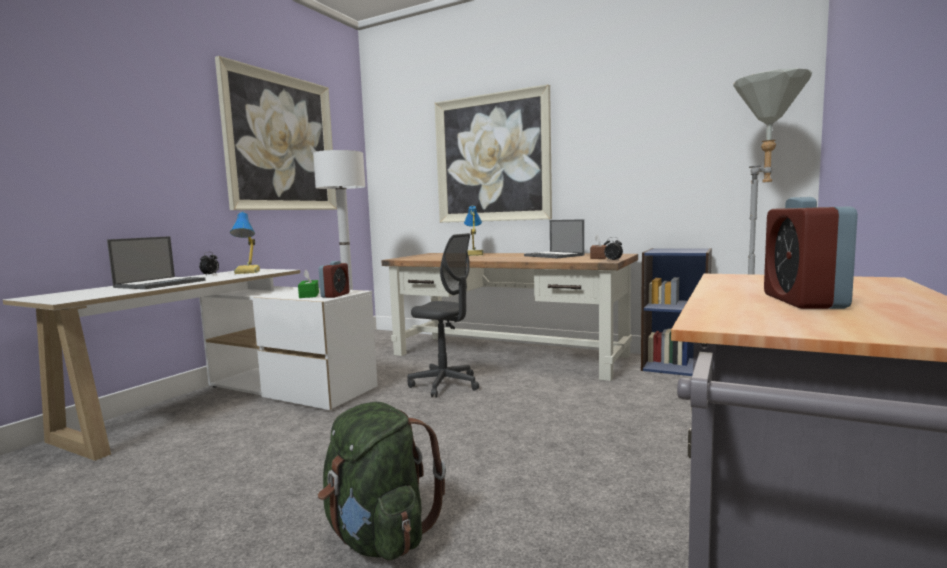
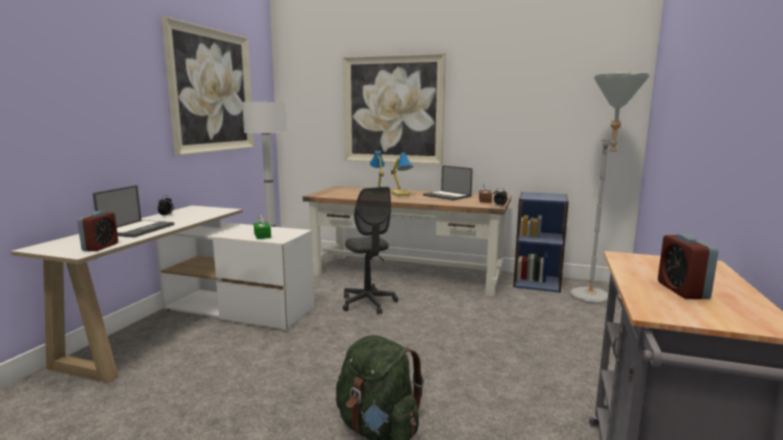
camera: 10 degrees left, 5 degrees up
(248, 272) = (198, 212): table lamp -> table lamp (401, 195)
(335, 295) = (286, 236): alarm clock -> alarm clock (100, 247)
(445, 385) = (368, 303): grey office chair -> grey office chair turned 45 degrees clockwise

